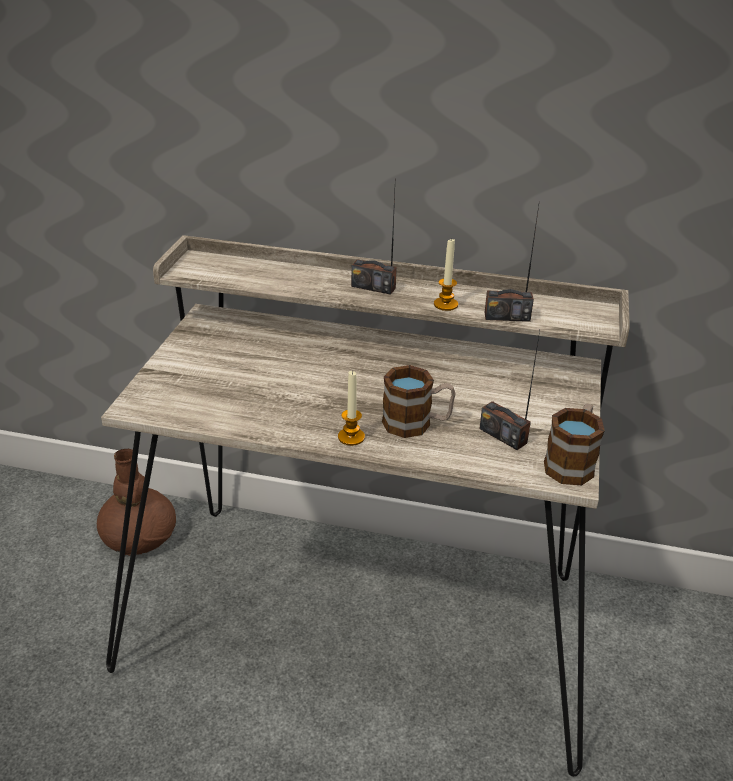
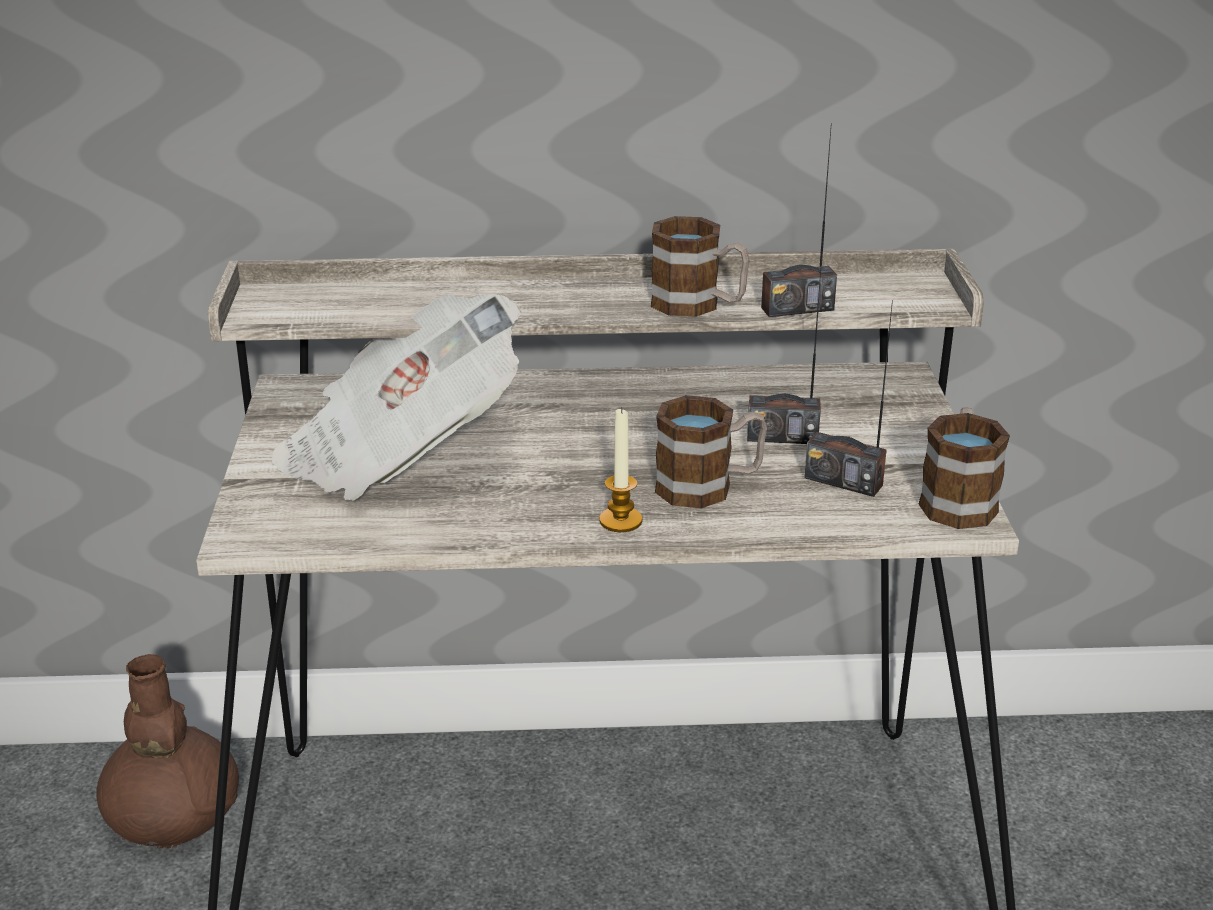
camera: 15 degrees left, 5 degrees down
(246, 368) = (400, 453): none -> newspaper
(373, 287) = (574, 297): radio -> radio (782, 436)
(445, 304) = (698, 305): candle -> mug

